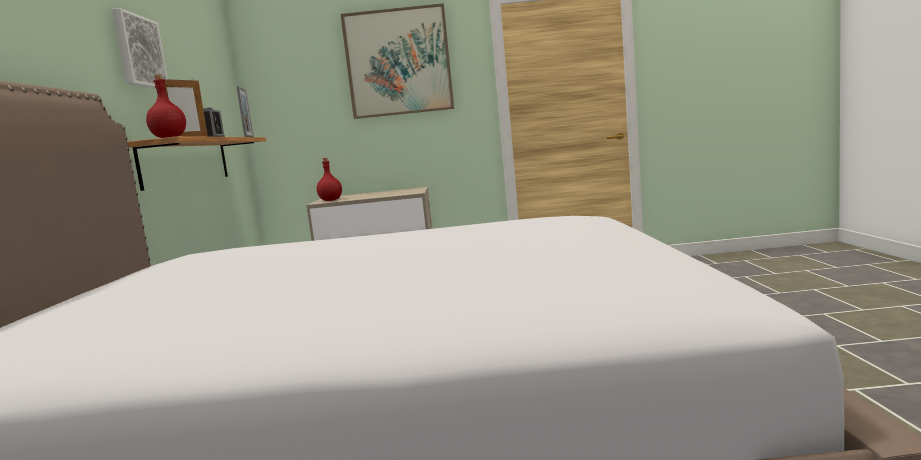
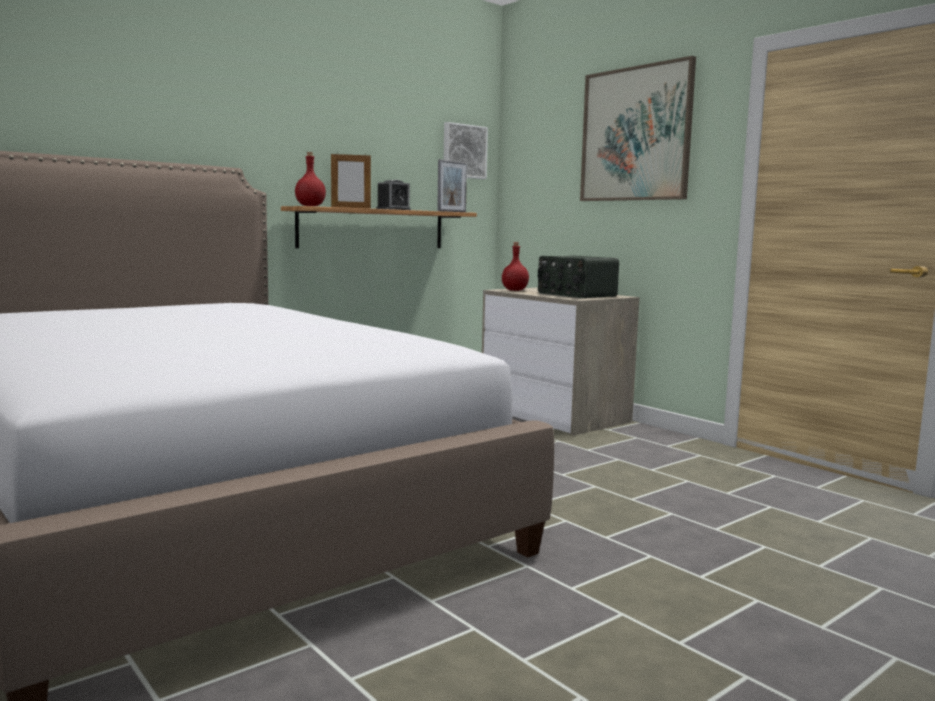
camera: 50 degrees right, 0 degrees up
(138, 52) = (327, 130): picture -> picture (463, 151)
(390, 193) = (575, 295): none -> radio

